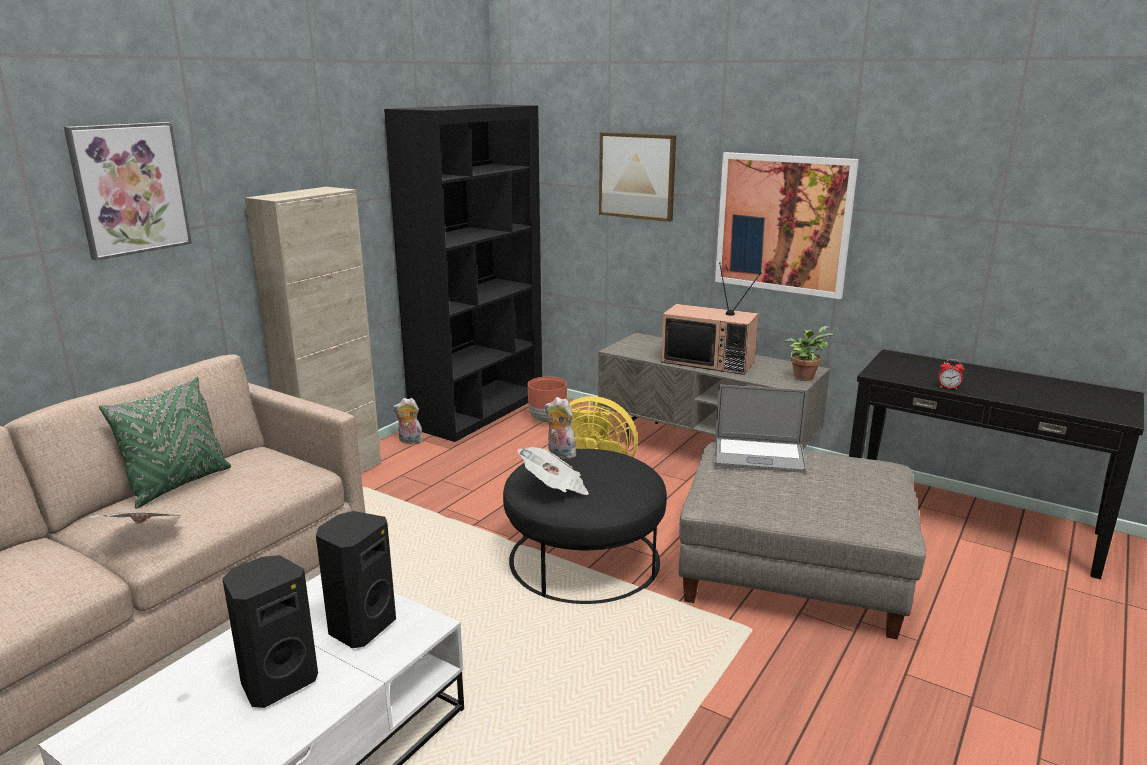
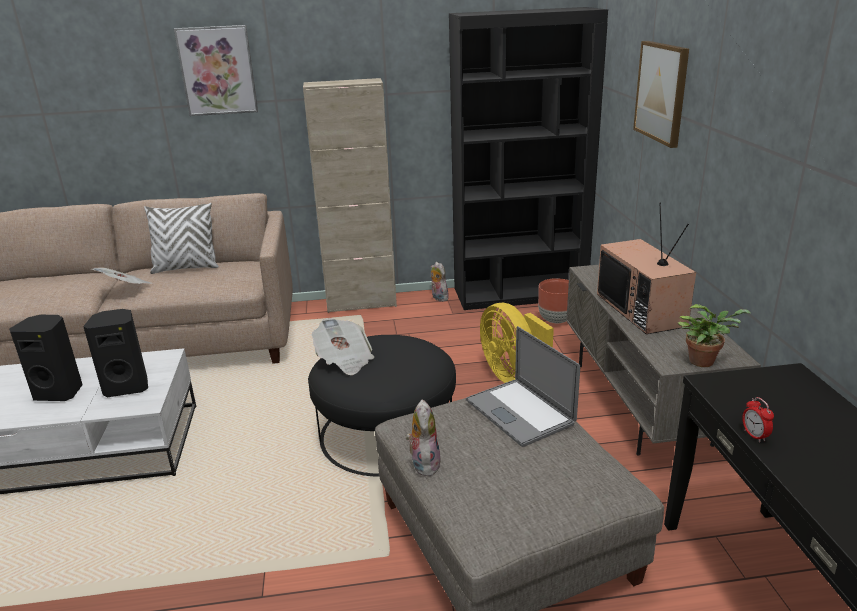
camera: 50 degrees right, 5 degrees up
(178, 484) = (186, 268): green pillow -> white pillow
(559, 454) = (400, 338): plush toy -> plush toy (423, 463)
(783, 224) = (749, 171): picture -> none

